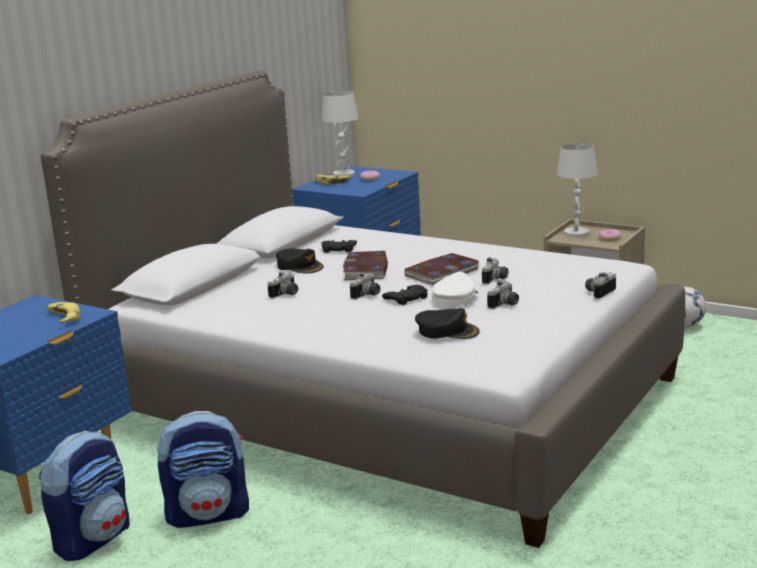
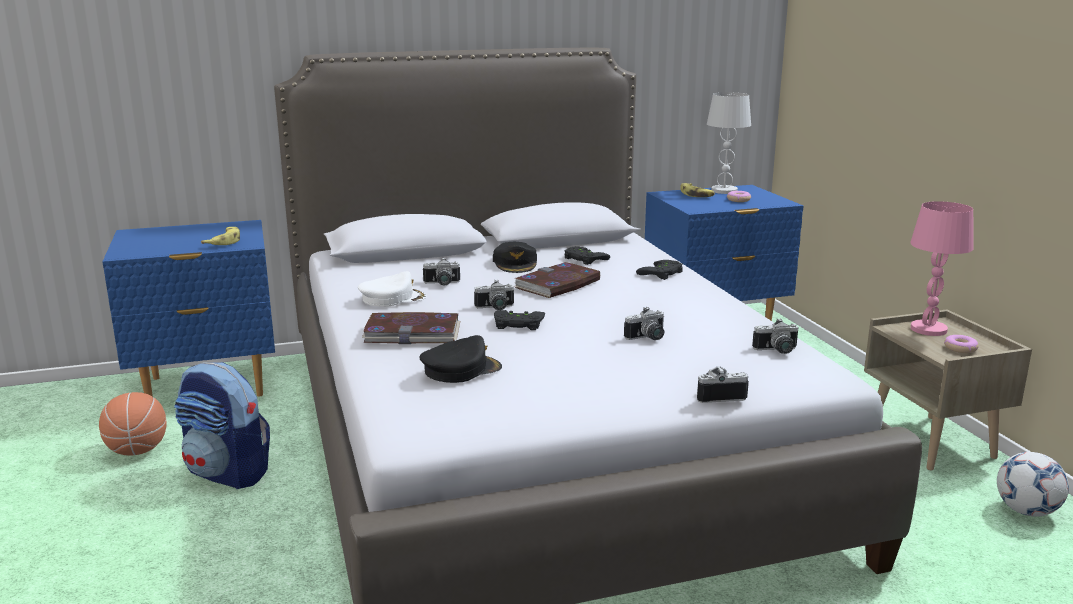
camera: 40 degrees right, 0 degrees up
(93, 539) = (137, 450): backpack -> basketball
(411, 242) = (663, 273): none -> black game controller
(442, 272) = (613, 311): book -> book (412, 333)
(447, 331) = (461, 369): black cap -> black cap turned 90 degrees counterclockwise
(455, 298) = (558, 340): white cap -> white cap (392, 298)
(505, 305) = (588, 367): camera -> camera (777, 351)
(576, 233) = (928, 329): white table lamp -> pink table lamp

